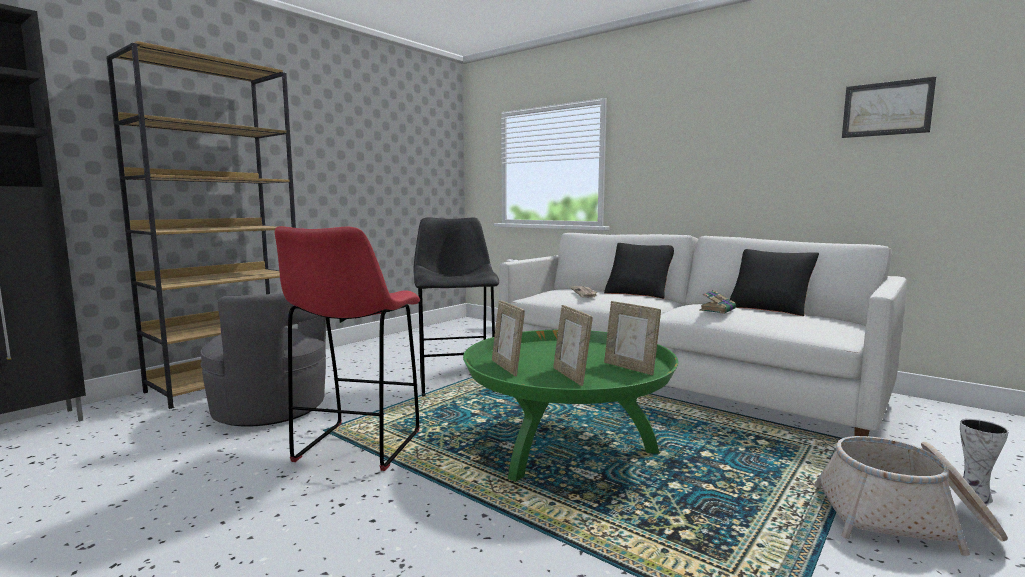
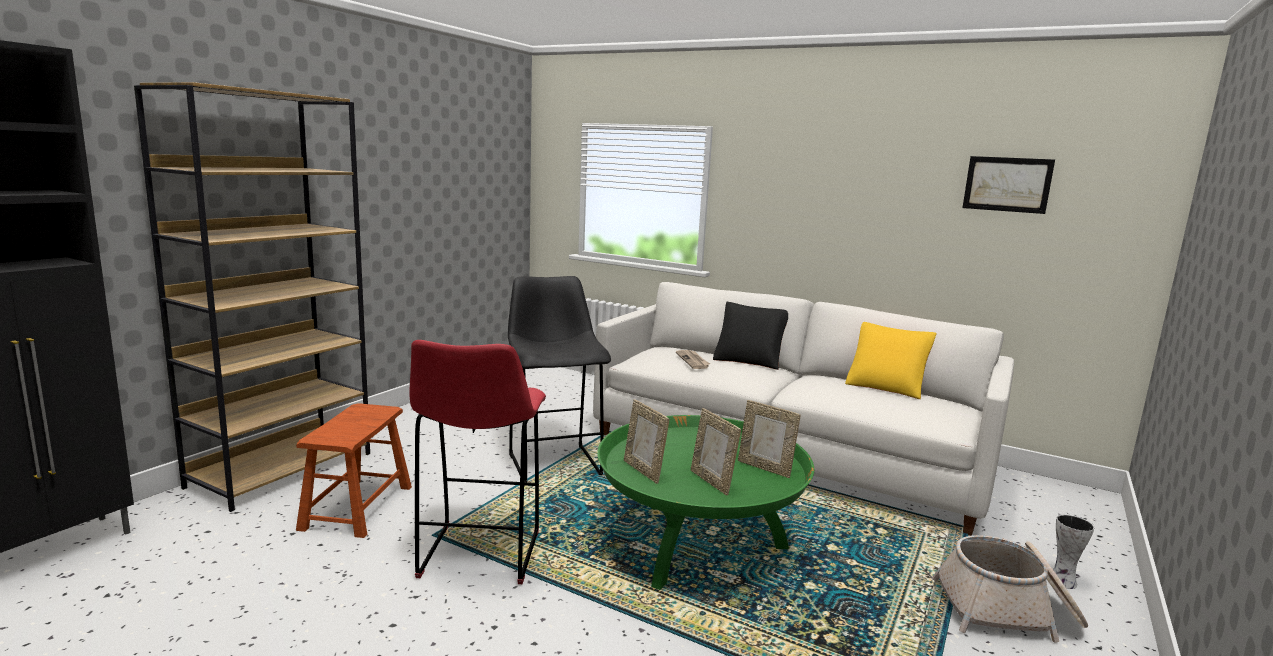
camera: 10 degrees left, 5 degrees up
(272, 409) = (357, 507): grey armchair -> brown stool
(718, 309) = (838, 391): book -> none
(770, 308) = (886, 386): black pillow -> yellow pillow

